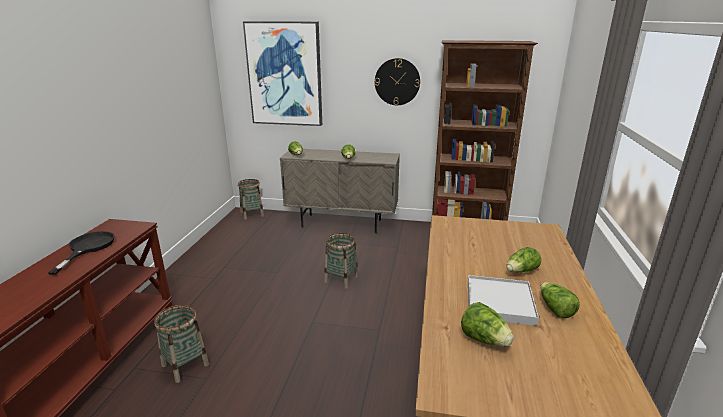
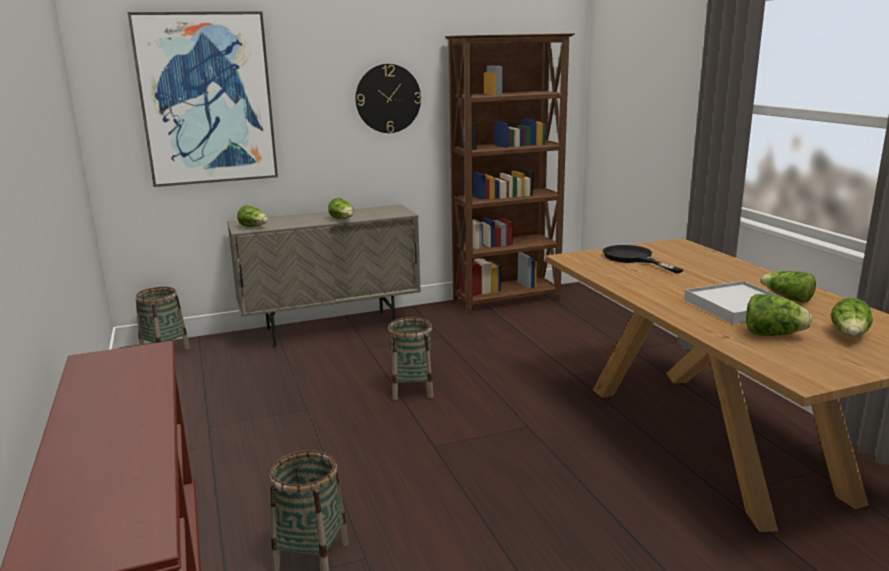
camera: 30 degrees left, 5 degrees down
(87, 248) = (111, 394): black frying pan -> black frying pan (633, 259)
(521, 271) = (714, 279): lettuce -> lettuce (850, 335)

